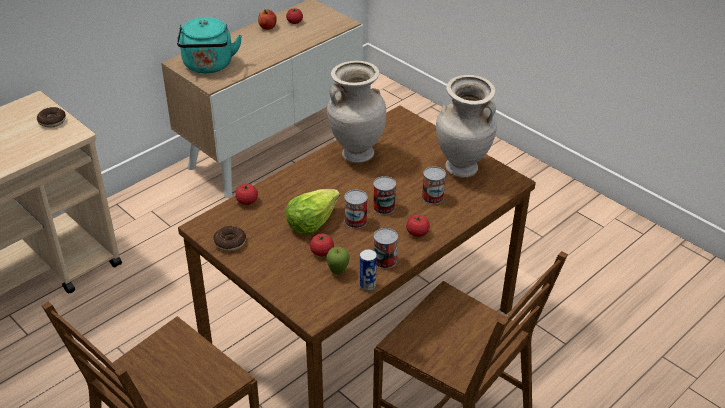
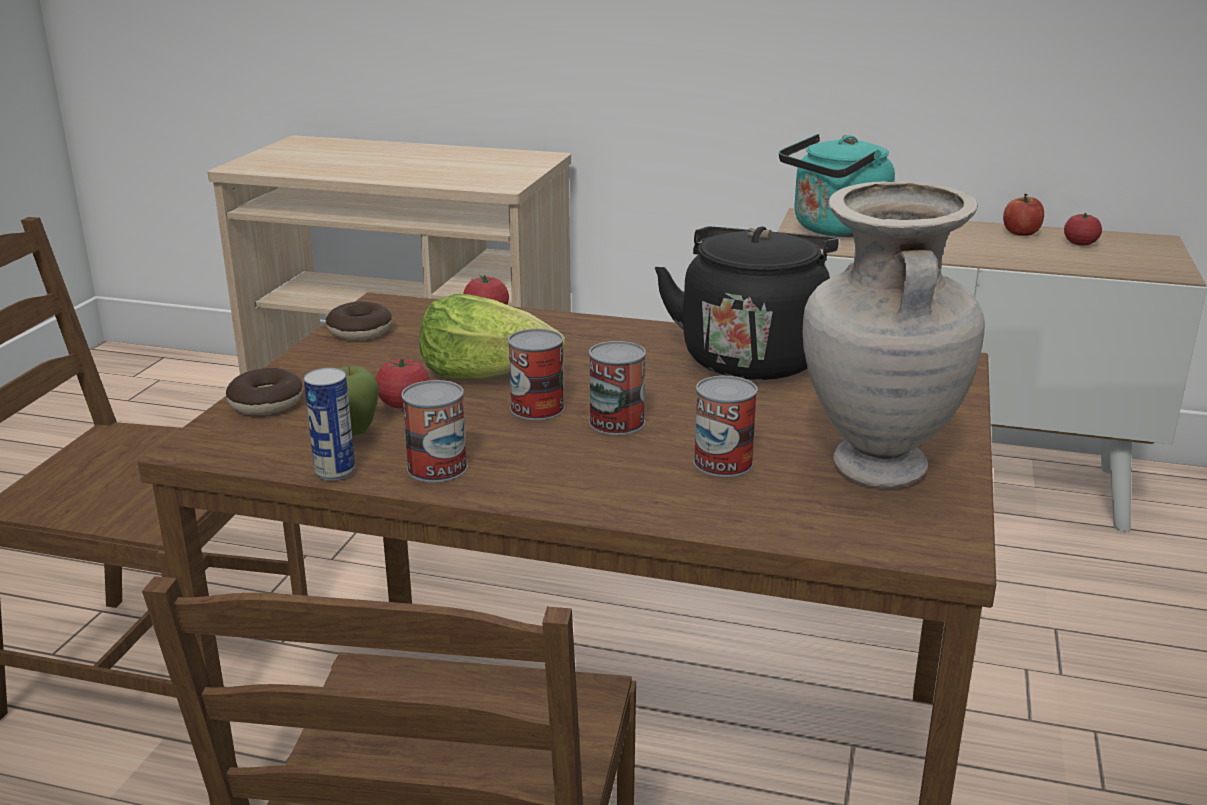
camera: 60 degrees right, 15 degrees down
(52, 121) = (513, 171): donut -> donut (266, 403)
(356, 154) = (752, 357): beige vase -> black kettle
(417, 233) = (571, 478): tomato -> none

